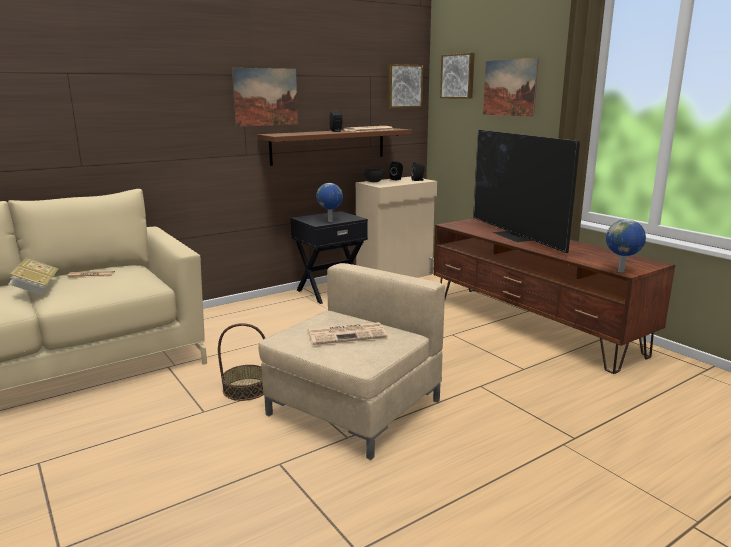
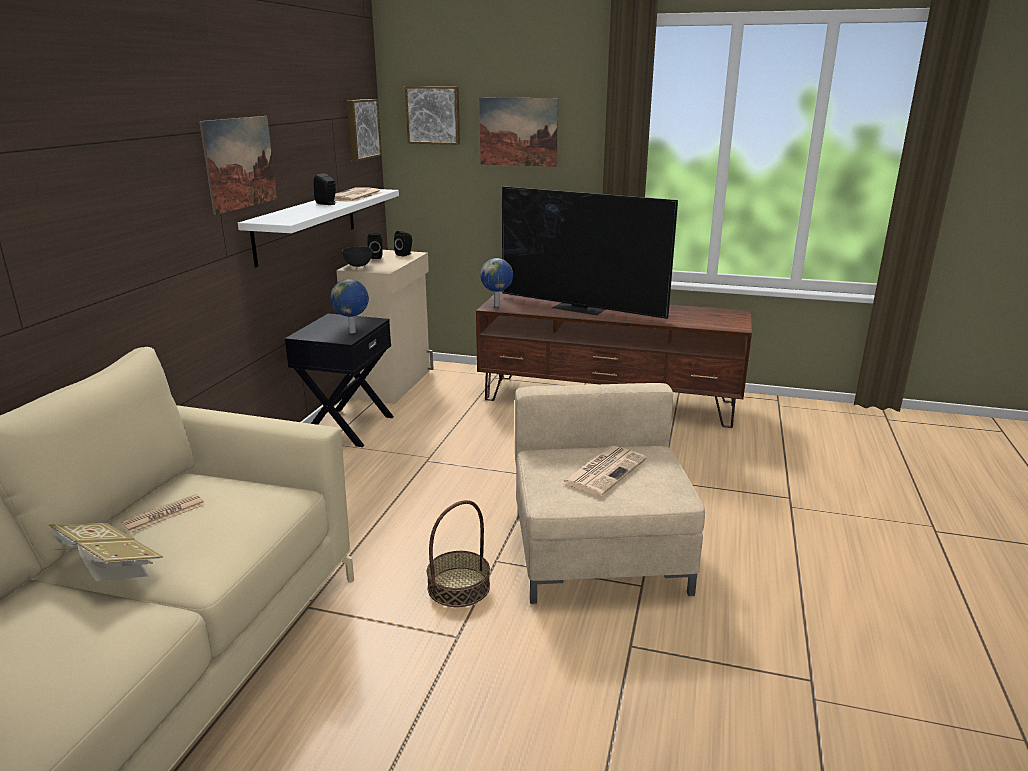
camera: 40 degrees left, 5 degrees up
(329, 145) = (307, 224): brown shelf -> white shelf
(621, 271) = (734, 328): globe -> globe (497, 306)

